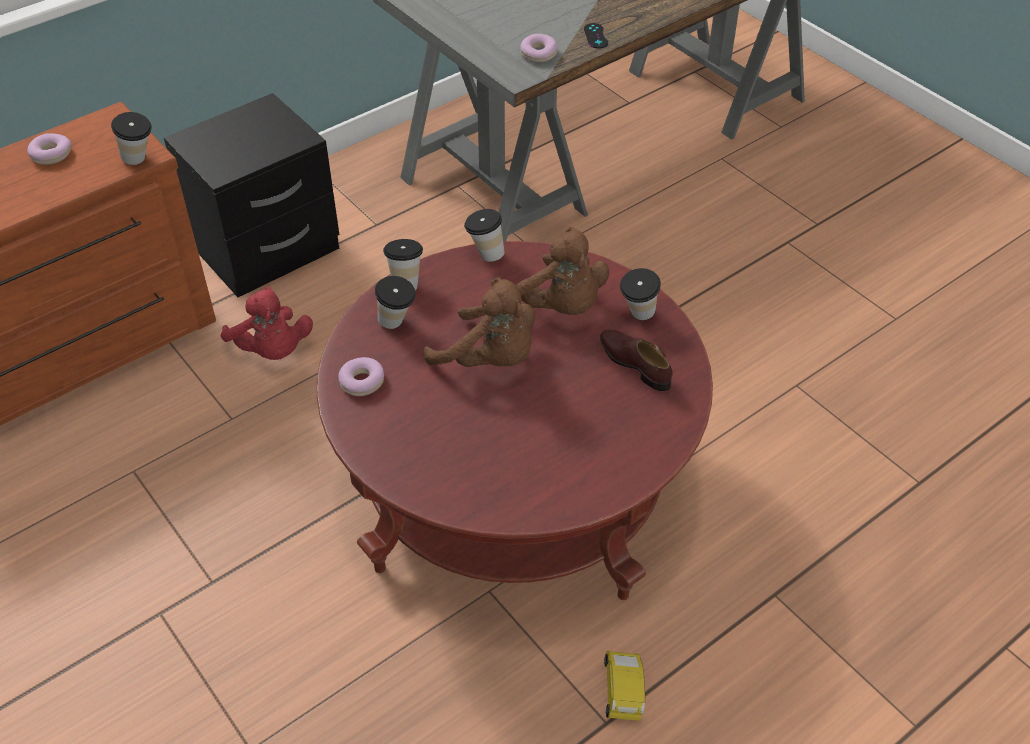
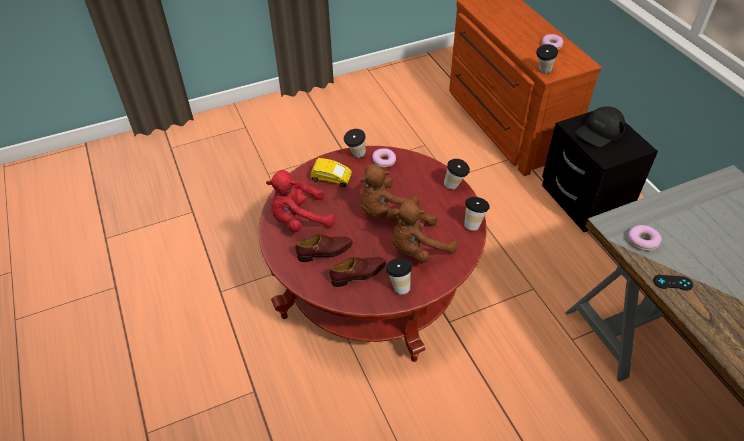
camera: 105 degrees right, 0 degrees up
(233, 144) = (600, 131): none -> black cap
(272, 350) = (496, 196): red plush toy -> red plush toy (299, 220)
(397, 324) = (422, 178): cup -> cup (355, 155)
(606, 414) = (325, 252): none -> brown shoe
(624, 691) = (232, 302): yellow toy car -> yellow toy car (331, 179)

